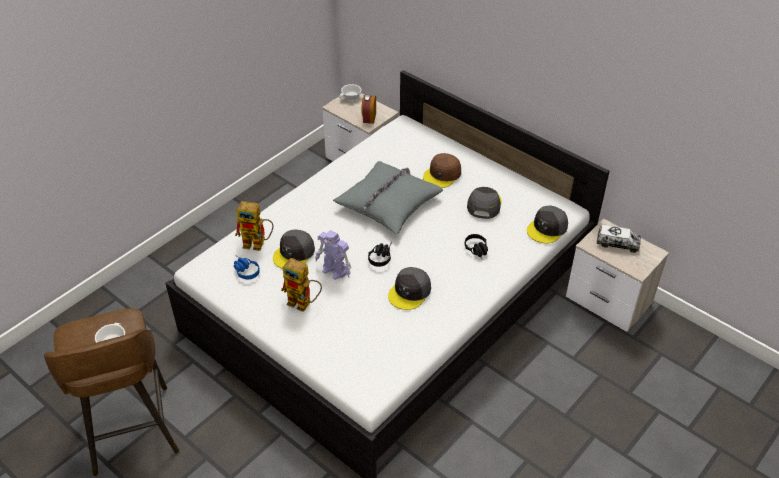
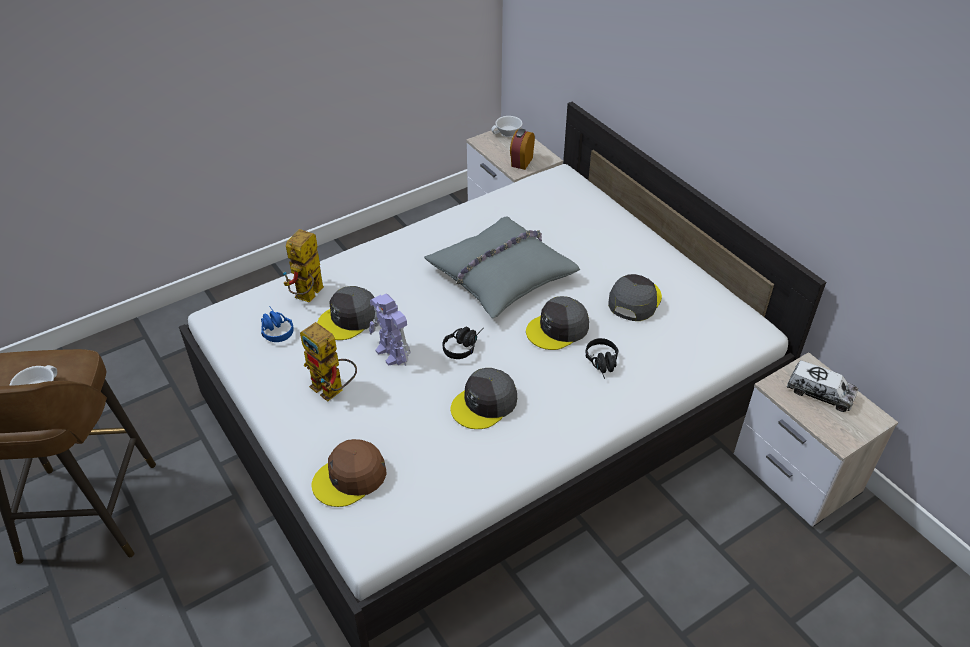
camera: 15 degrees right, 0 degrees up
(258, 244) = (308, 297): toy robot -> toy robot turned 90 degrees clockwise
(442, 174) = (589, 249): brown cap -> brown cap (350, 478)
(547, 228) = (716, 351): grey cap -> grey cap (558, 329)

